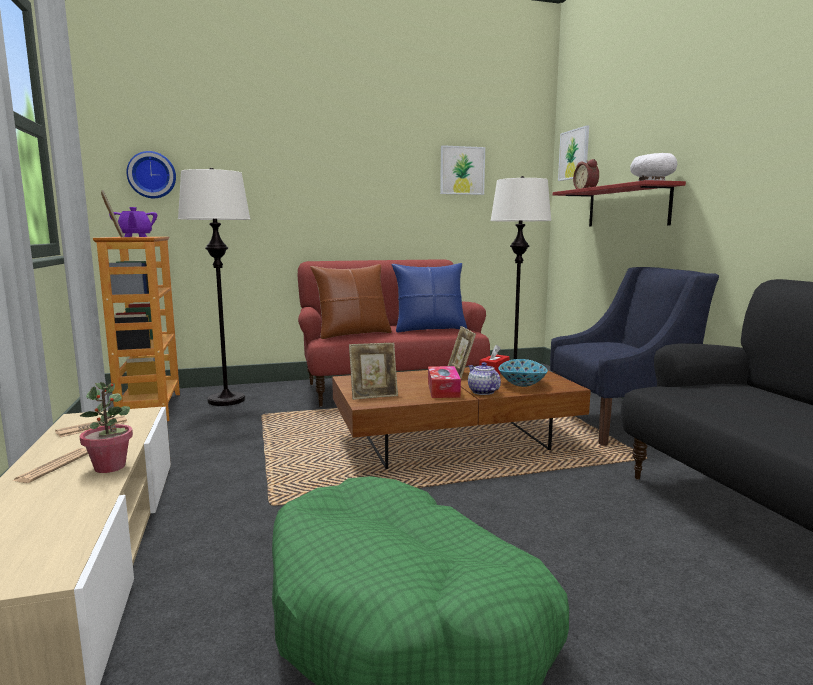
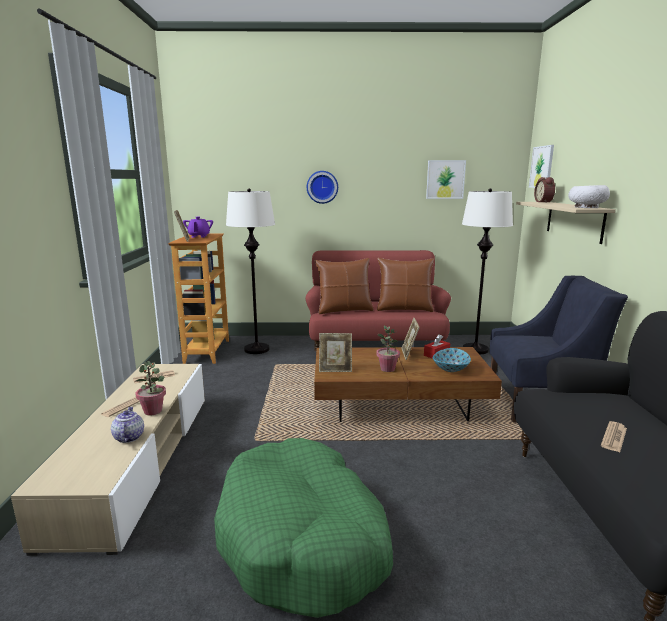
camera: 15 degrees right, 5 degrees up
(152, 175) = (214, 189): wall clock -> wall clock (322, 187)
(429, 329) = (404, 309): blue pillow -> brown pillow
(443, 390) = (387, 369): tissue box -> potted plant
(482, 392) = (415, 374): teapot -> teapot (128, 437)
(627, 207) = (574, 221): red shelf -> beige shelf
(775, 418) = (614, 437): none -> newspaper

